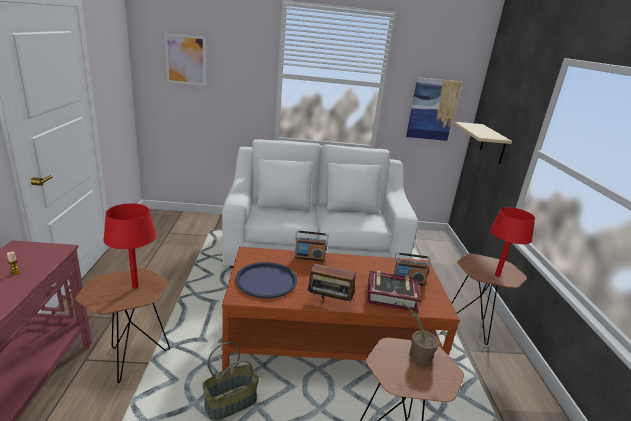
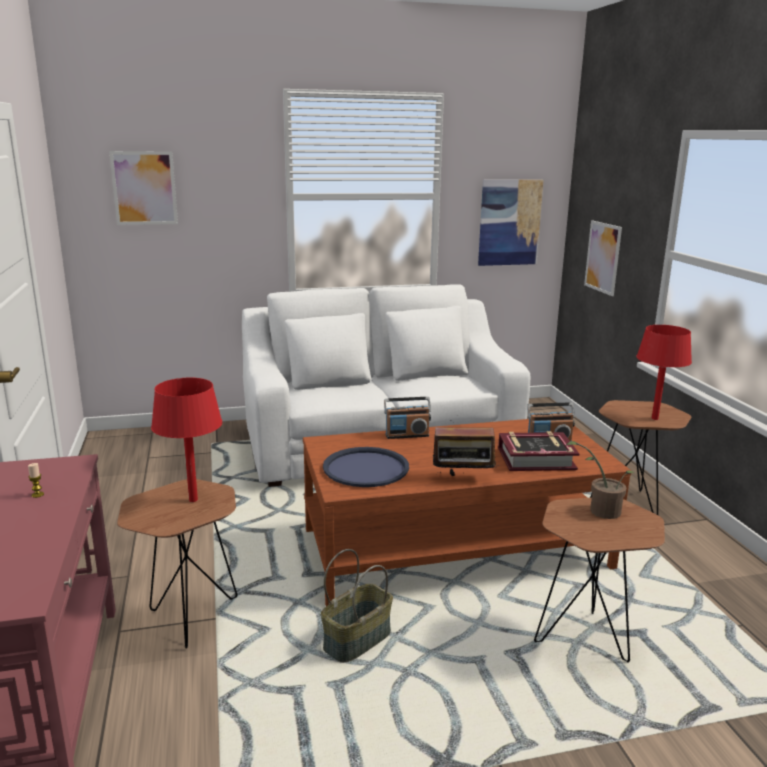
camera: 10 degrees left, 5 degrees down
(493, 144) = (603, 257): beige shelf -> picture

